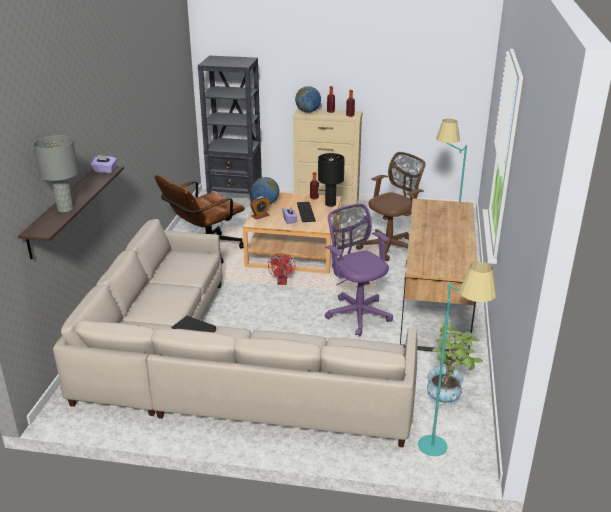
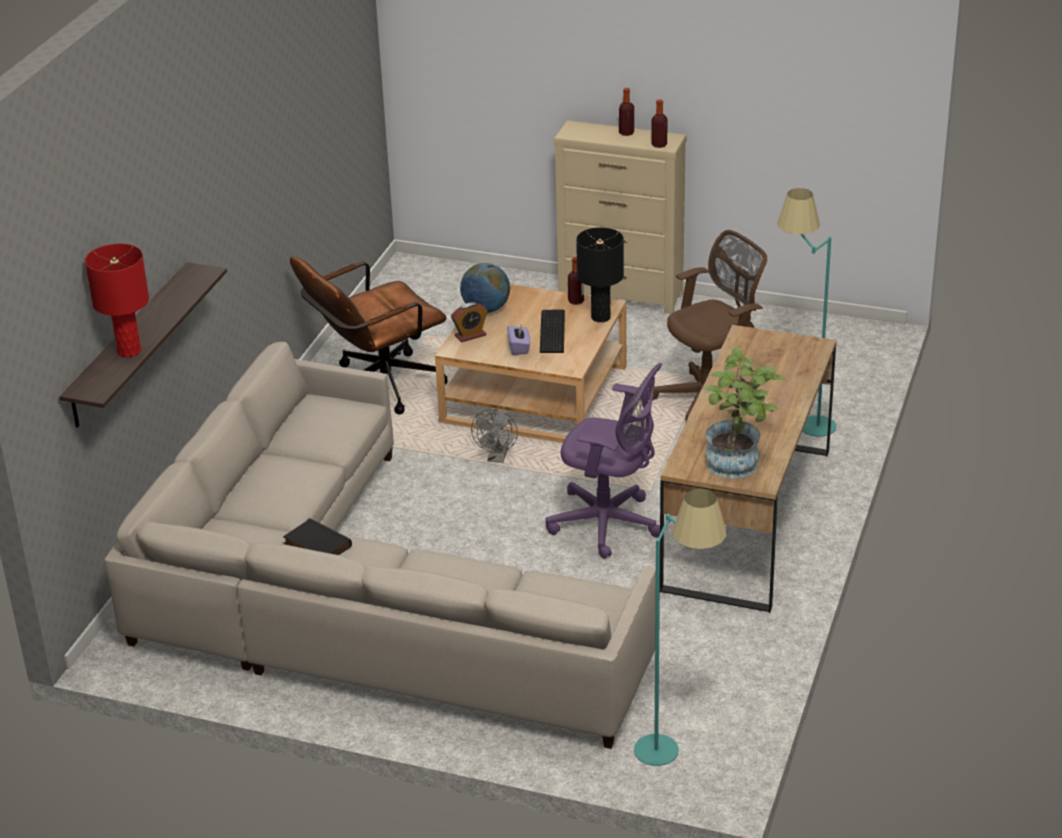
camera: 10 degrees right, 5 degrees up
(65, 209) = (129, 351): grey table lamp -> red table lamp
(105, 171) = (195, 277): purple tissue box -> none
(236, 200) = (453, 279): black bookcase -> none
(282, 283) = (497, 458): red fan -> grey fan
(308, 112) = (584, 132): globe -> none
(357, 313) = (609, 524): purple office chair -> purple office chair turned 135 degrees clockwise
(448, 396) = (710, 677): potted plant -> potted plant (739, 466)

